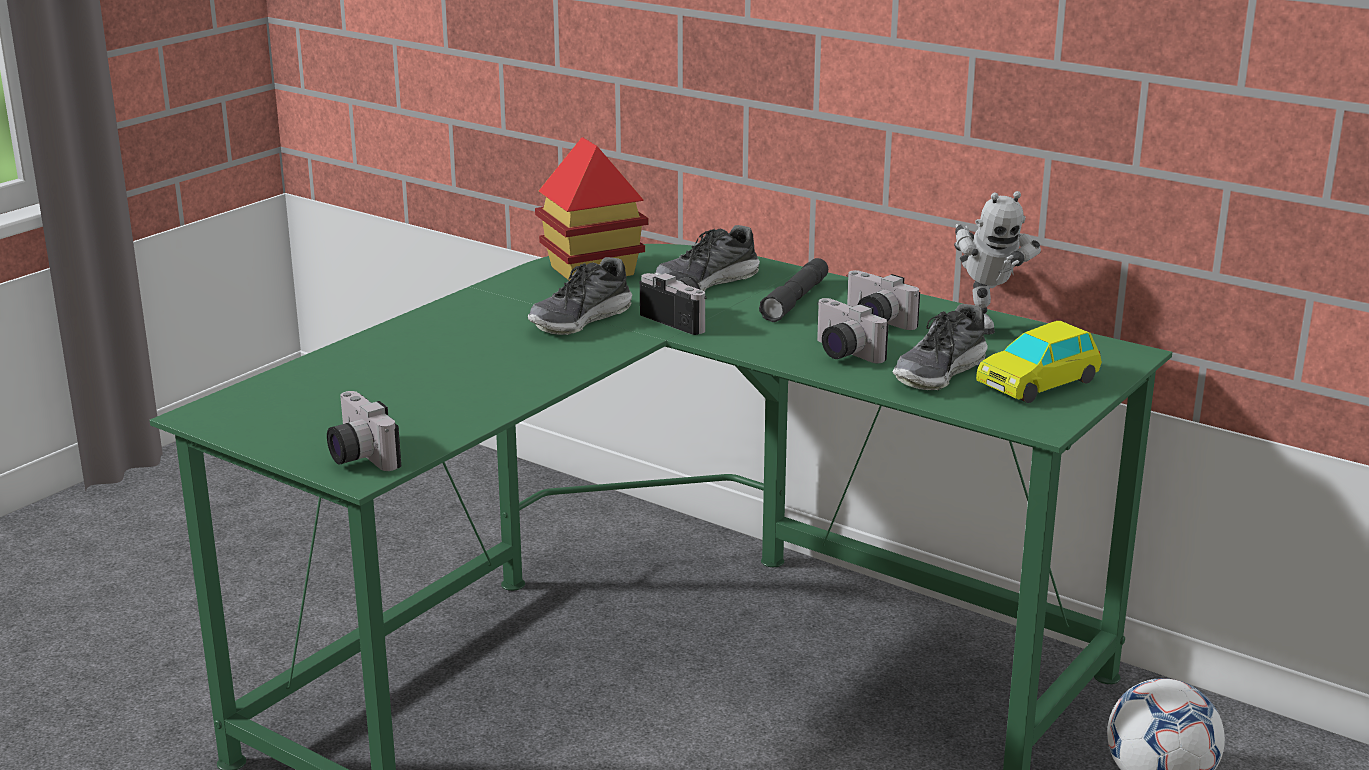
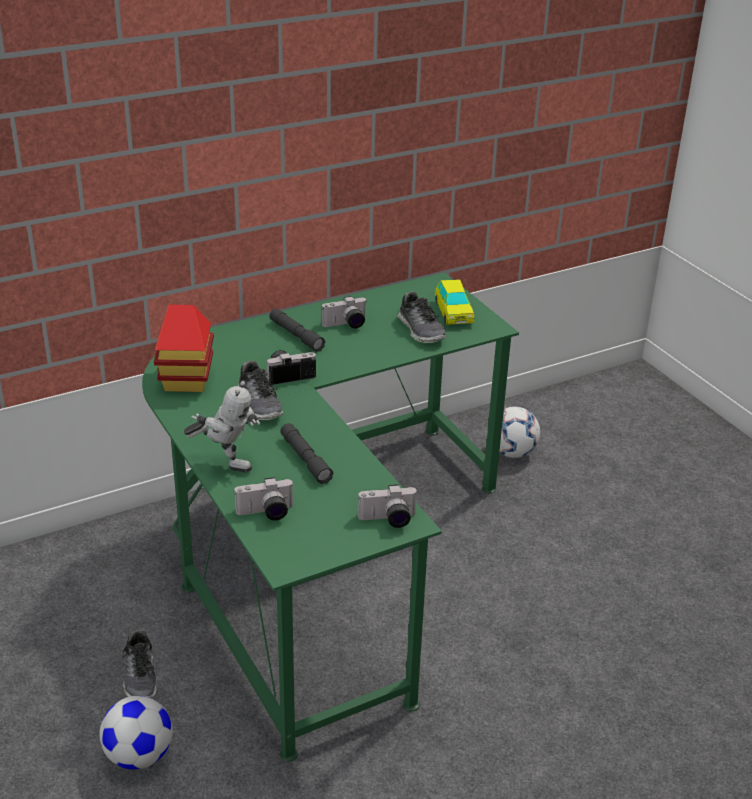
camera: 65 degrees left, 10 degrees up
(179, 650) = (139, 756): none -> football
(468, 373) = (305, 459): none -> grey flashlight
(707, 282) = (243, 351): shoe -> shoe (141, 676)
(841, 353) = (377, 346): camera -> camera (266, 513)
(985, 322) = (373, 299): toy robot -> toy robot (226, 462)

